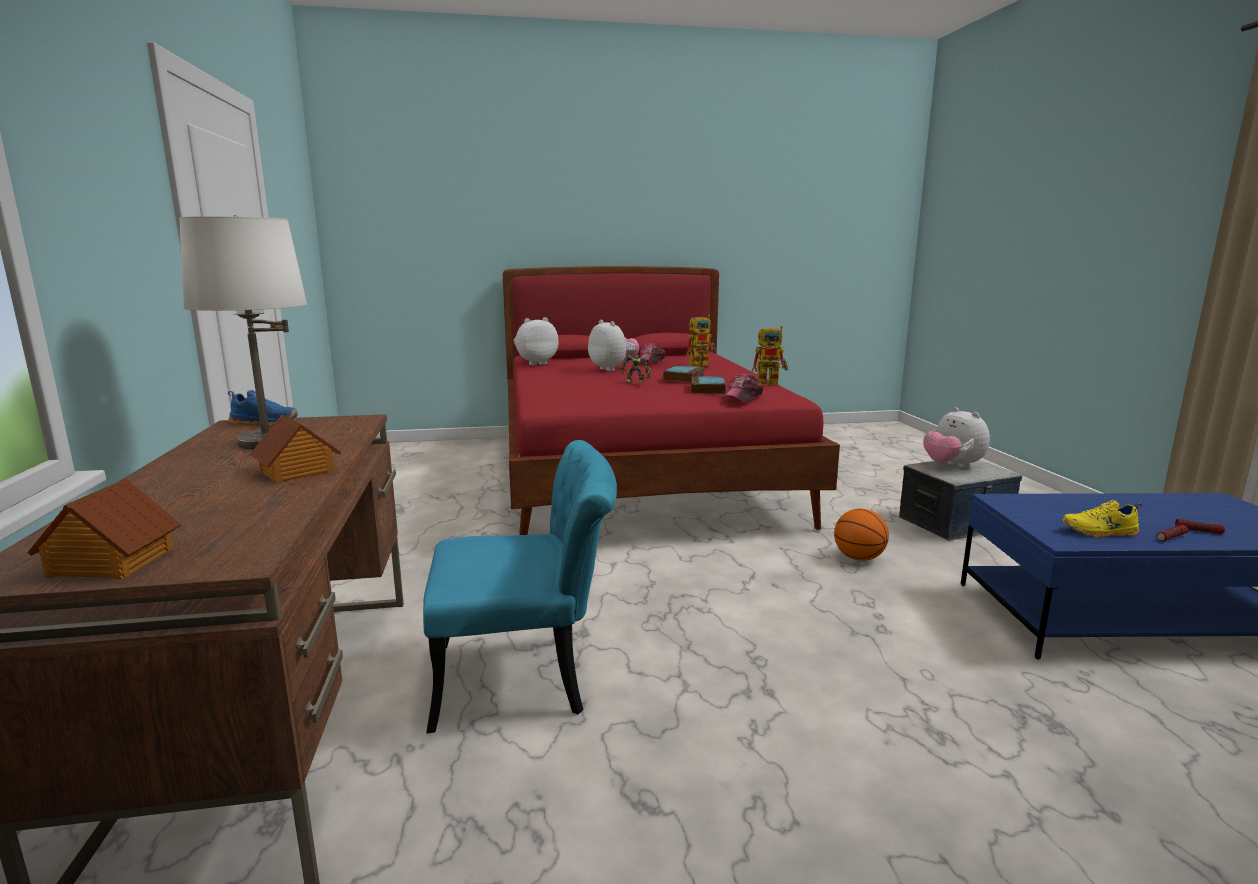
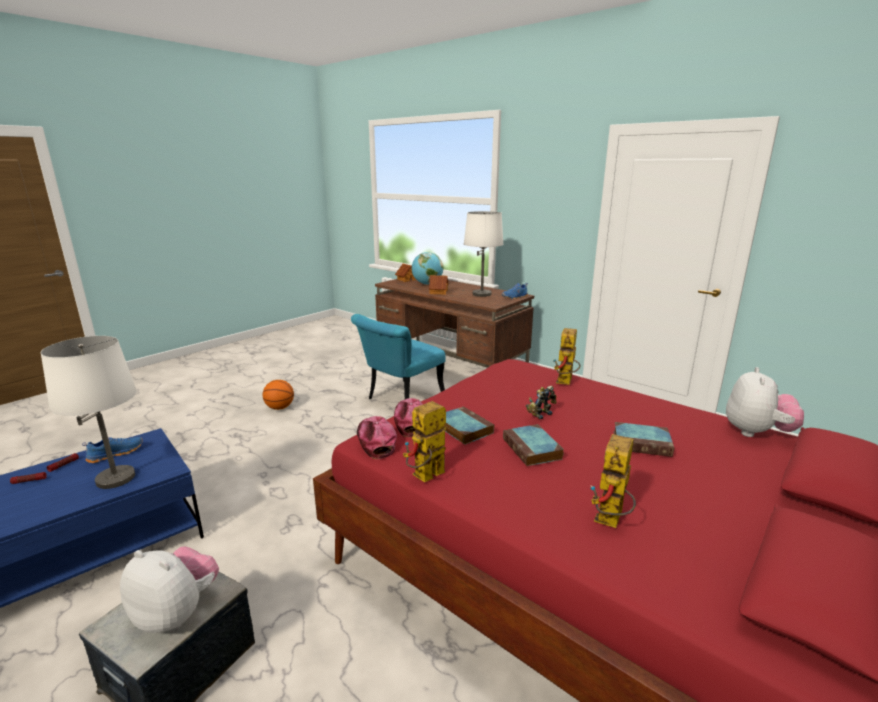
camera: 140 degrees right, 5 degrees up
(188, 510) = (427, 284): none -> globe
(558, 387) = (565, 382): none -> toy robot
(613, 369) = (642, 443): plush toy -> book
(651, 361) = (700, 508): cap -> cap (375, 441)
(858, 558) = (289, 535): basketball -> basketball (280, 408)
(1068, 507) = (115, 478): none -> white table lamp
(1100, 532) = (116, 453): yellow shoe -> blue shoe

